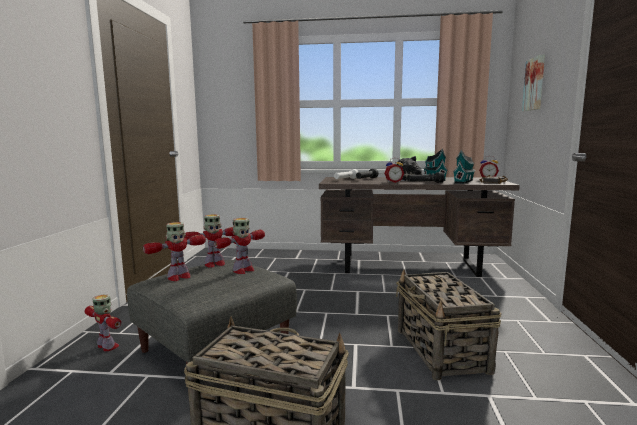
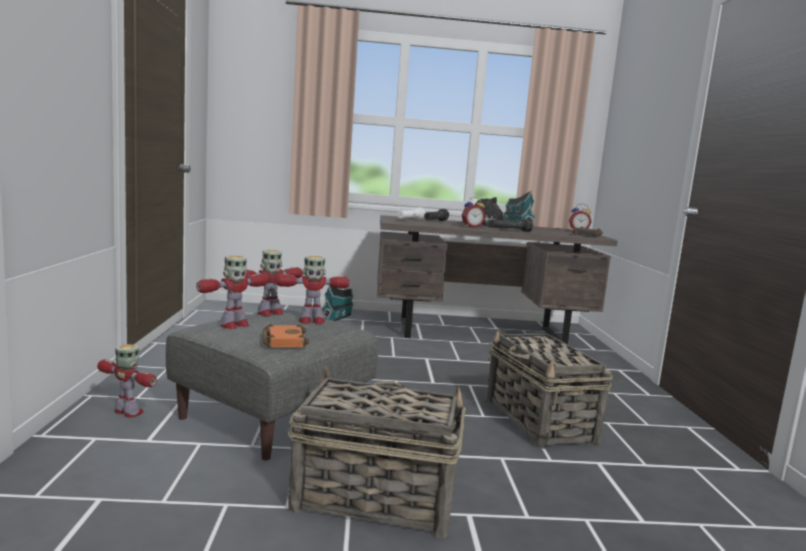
camera: 10 degrees left, 0 degrees up
(208, 290) = (283, 340): none -> orange book
(243, 270) = (311, 321): toy robot -> toy robot turned 45 degrees clockwise
(464, 181) = (553, 232): toy house -> toy house (338, 317)
(535, 84) = (641, 124): picture -> none

